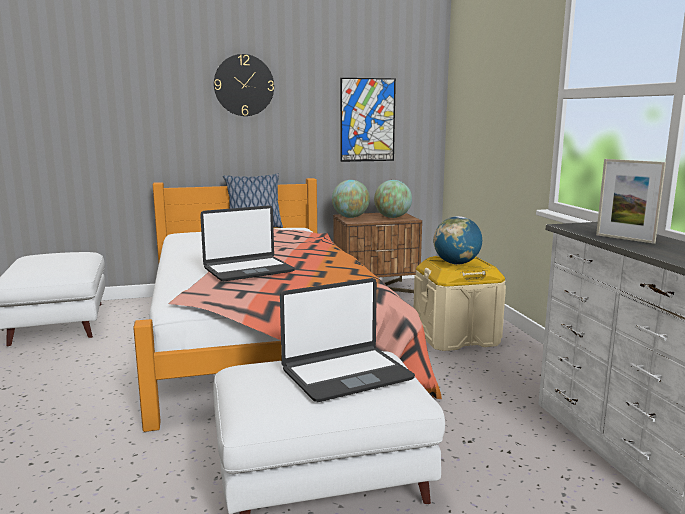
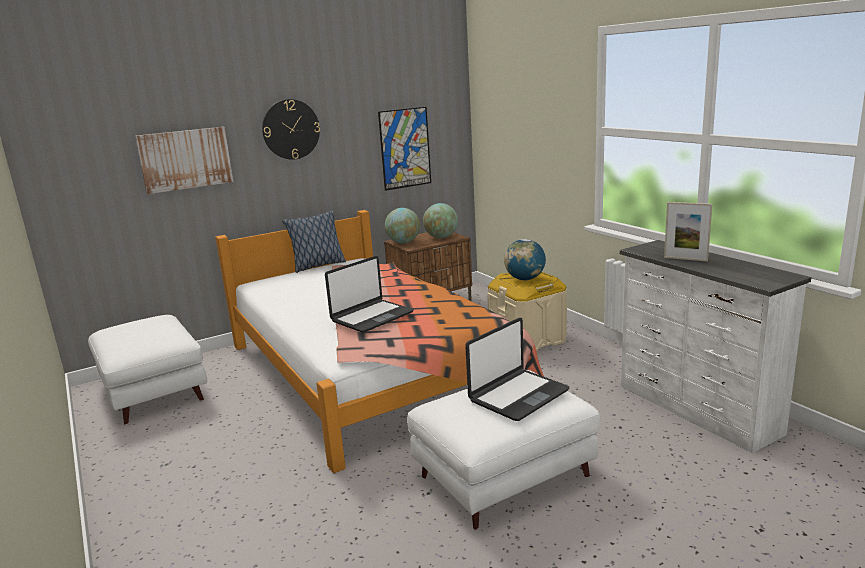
camera: 15 degrees left, 5 degrees up
(133, 102) = (185, 159): none -> picture

